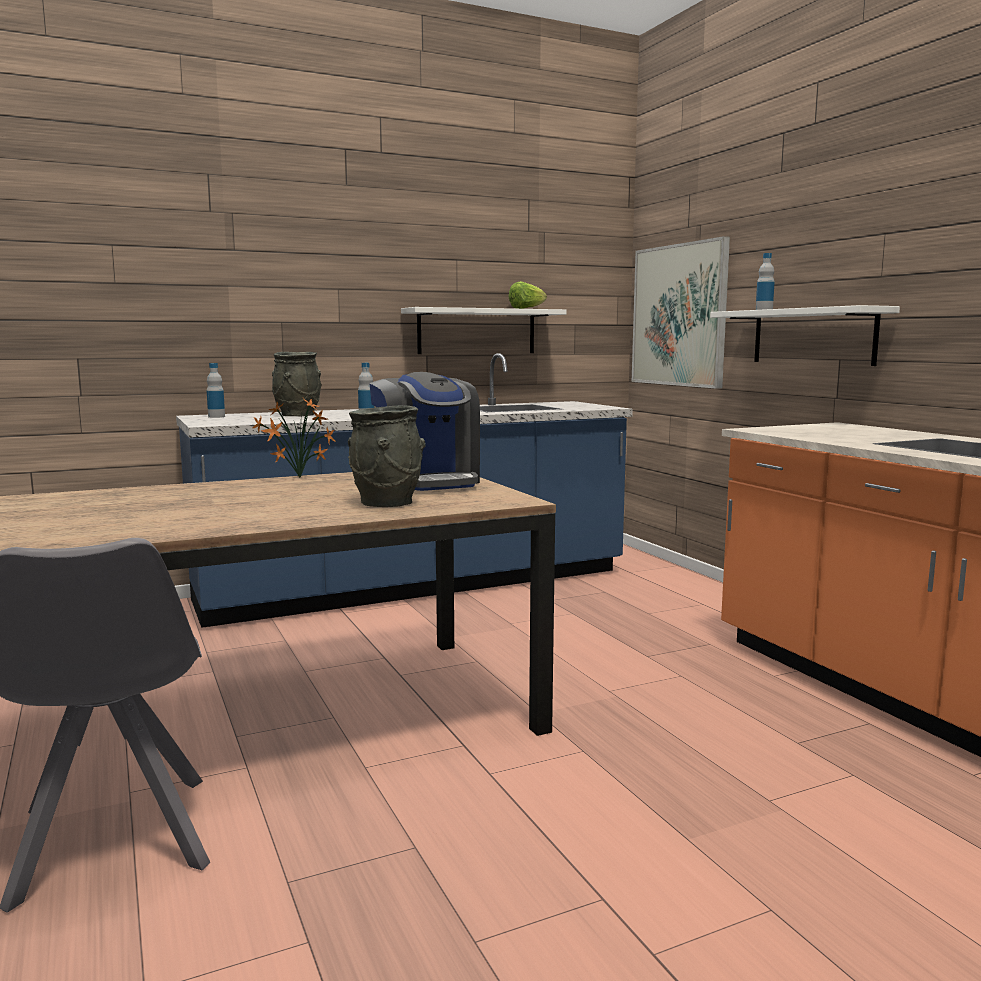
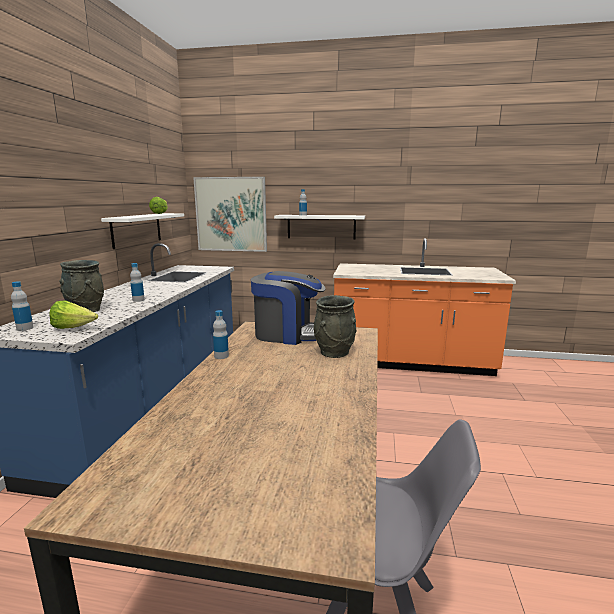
camera: 55 degrees left, 5 degrees up
(234, 421) = (74, 328): none -> lettuce
(297, 478) = (221, 356): potted plant -> bottle

